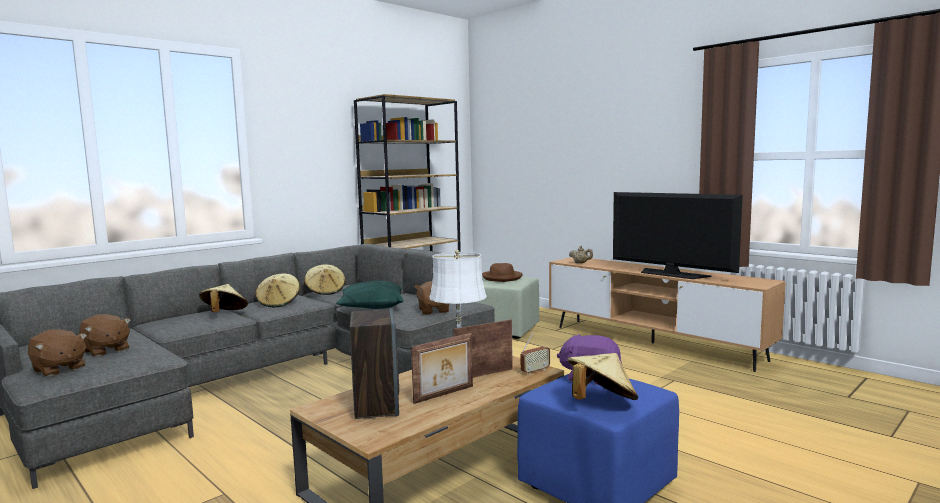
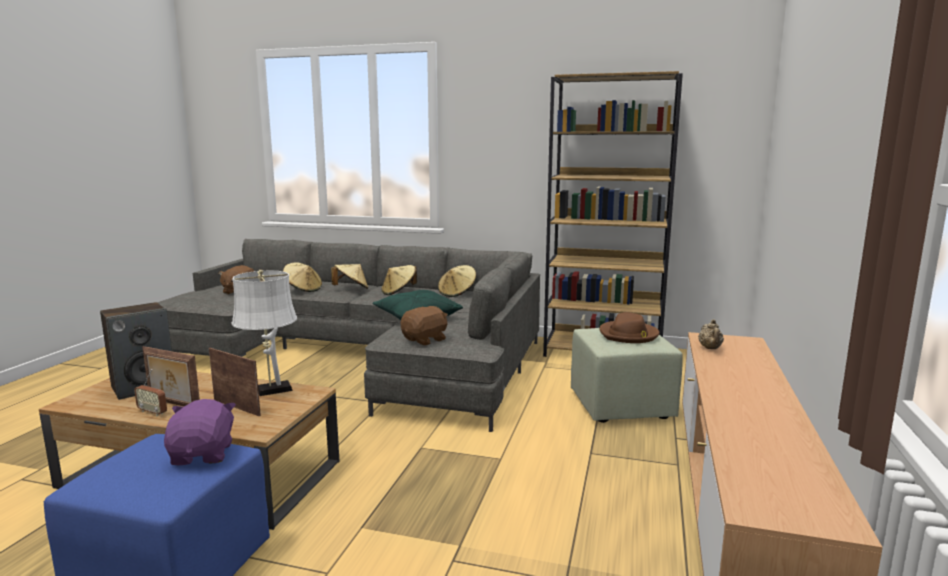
camera: 60 degrees right, 5 degrees up
(58, 369) = (196, 295): brown plush toy -> none
(535, 371) = (254, 428): radio -> radio (152, 412)
(601, 402) = (109, 472): beige hat -> beige hat (303, 289)
(671, 274) = (734, 417): television -> none

